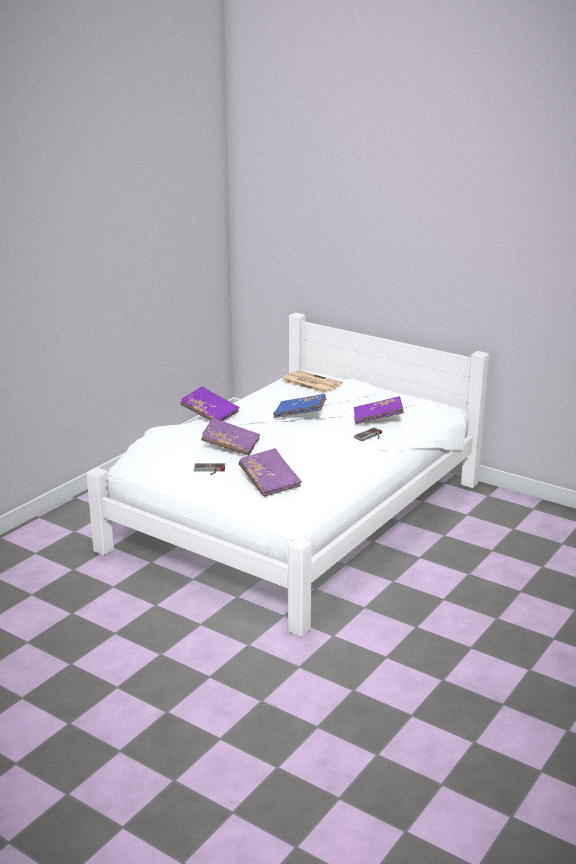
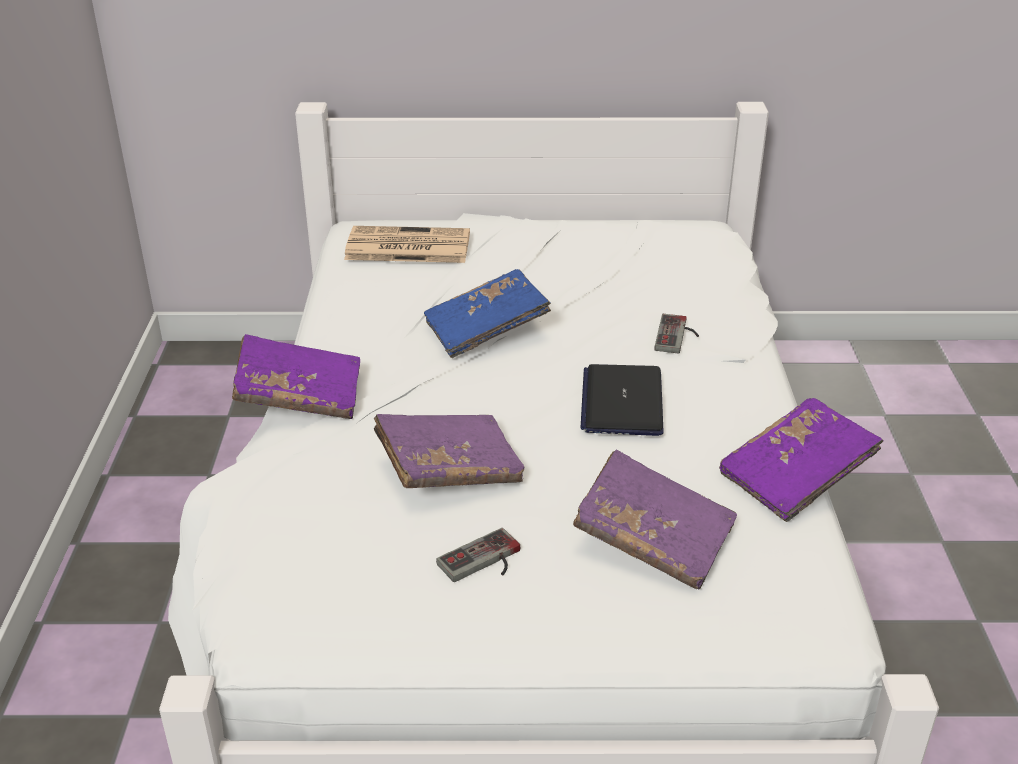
camera: 35 degrees left, 10 degrees up
(316, 447) = (622, 402): none -> laptop
(378, 419) = (635, 290): purple book -> purple book (796, 476)

